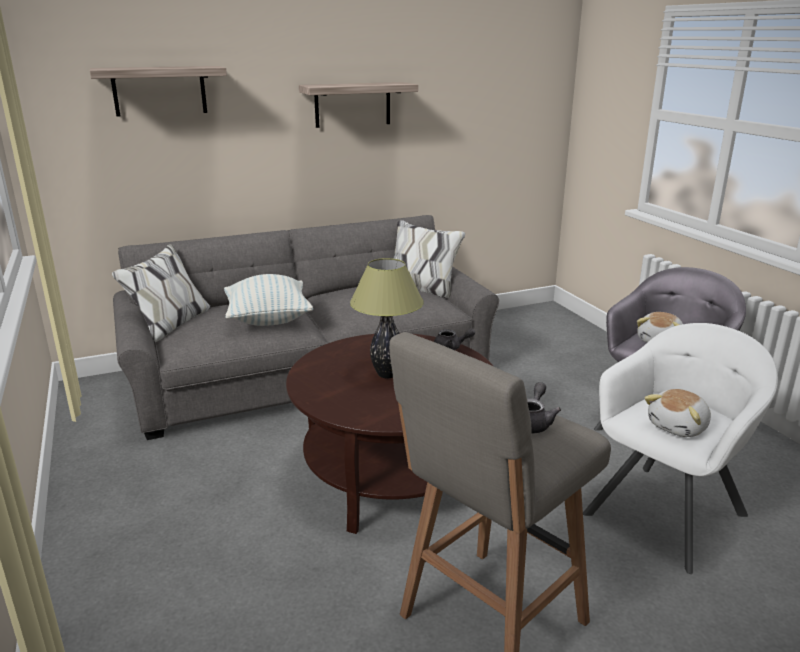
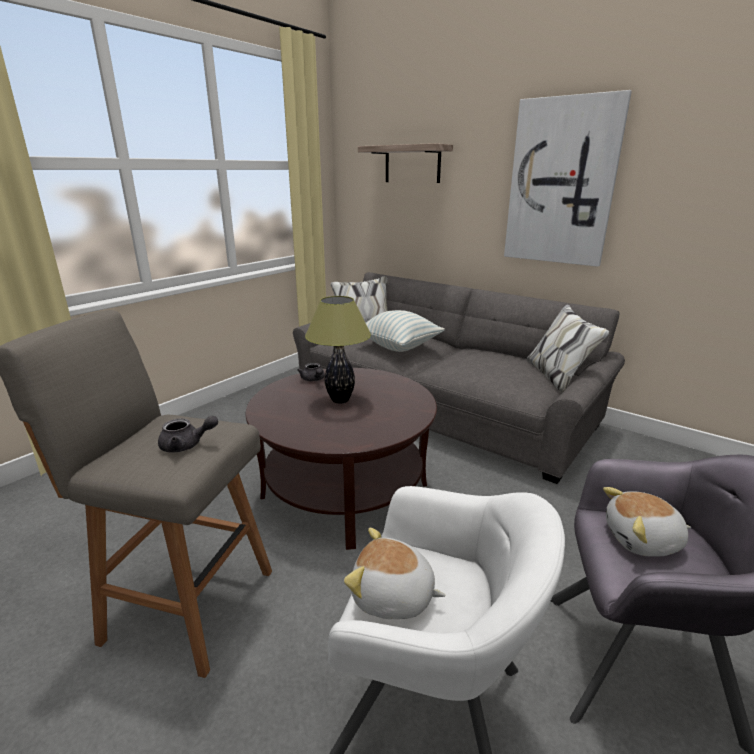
camera: 60 degrees right, 0 degrees up
(352, 104) = (561, 183): shelf -> picture
(451, 348) = (420, 411): grey teapot -> grey teapot (313, 380)

